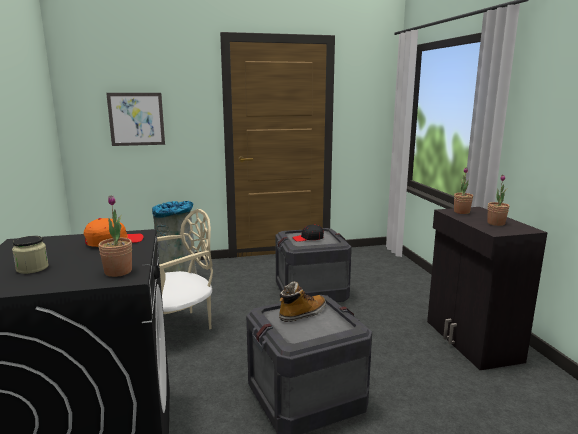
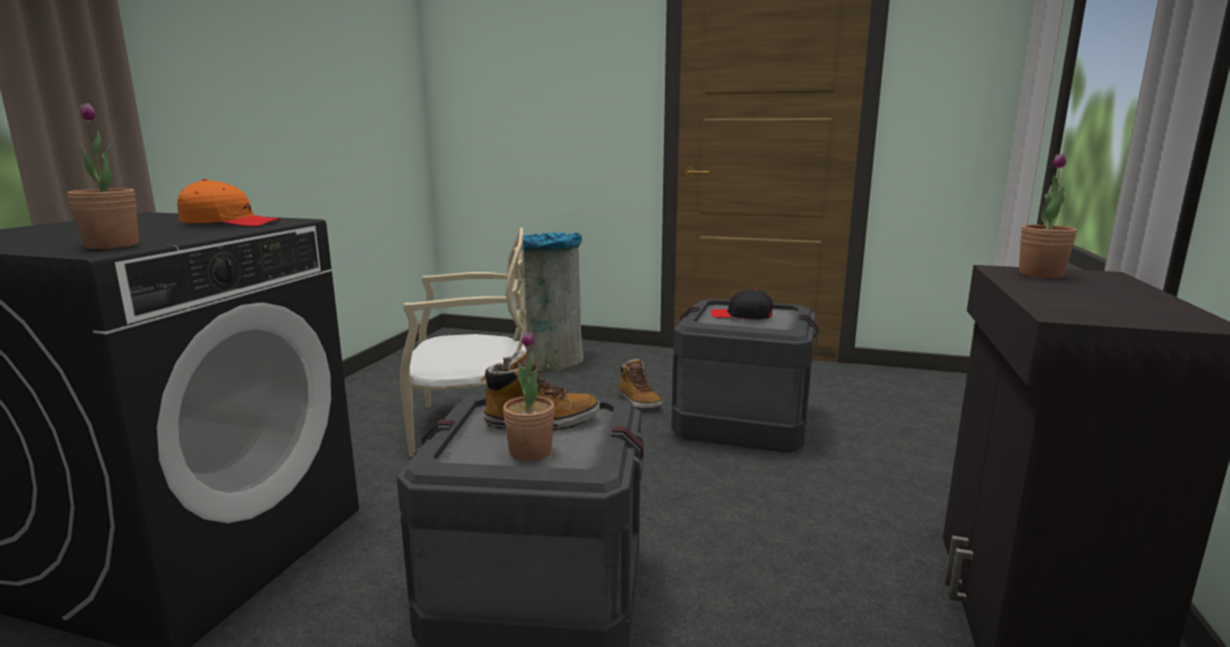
camera: 30 degrees right, 0 degrees up
(32, 268) = (57, 232): jar -> none
(136, 119) = (529, 99): picture -> none
(251, 292) = (639, 402): none -> boot
(496, 223) = (1104, 301): potted plant -> potted plant (530, 452)

